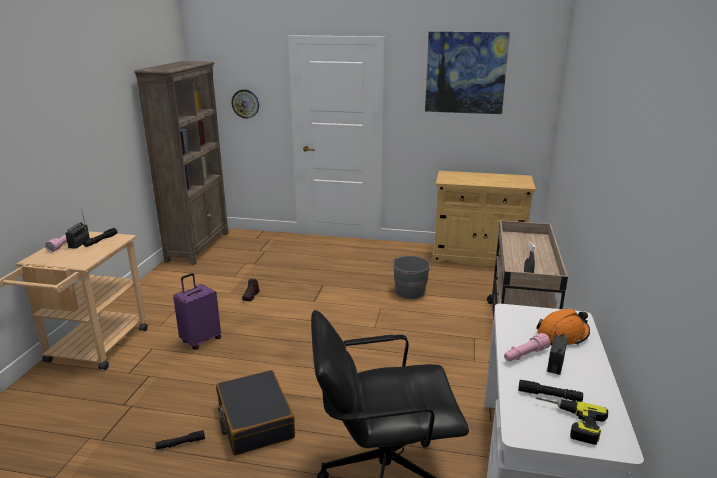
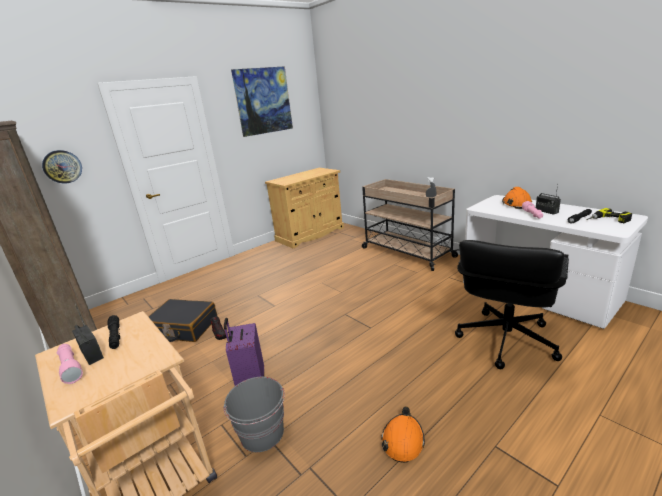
camera: 50 degrees left, 0 degrees up
(180, 443) = (403, 440): black flashlight -> orange hard hat
(255, 421) = (406, 383): black suitcase -> black suitcase (183, 328)
(410, 292) = (317, 266): grey bucket -> grey bucket (262, 434)

